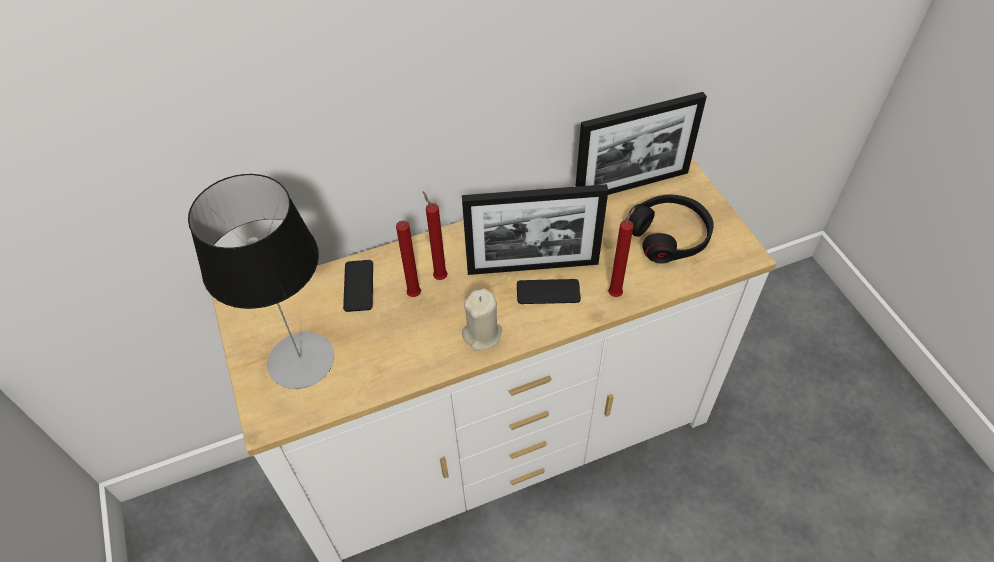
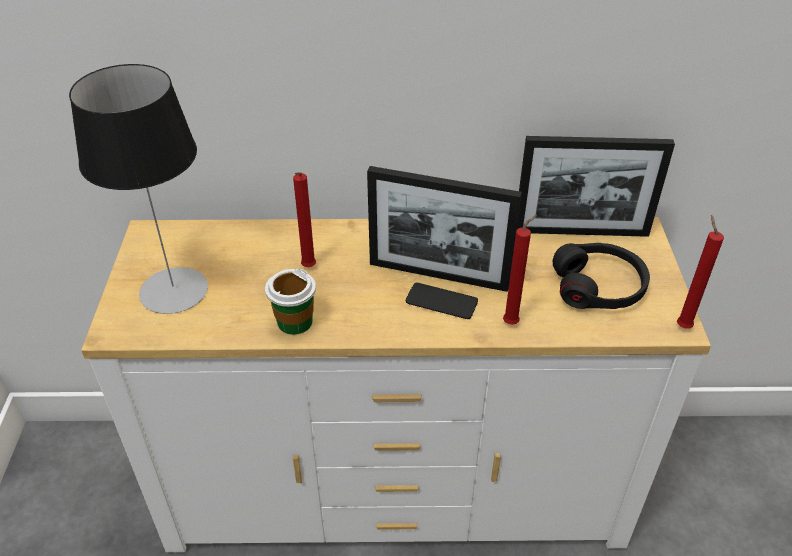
camera: 20 degrees right, 10 degrees down
(358, 286) = (262, 245): phone -> none
(431, 355) = (294, 322): none -> cup
(439, 276) = (341, 258): red candle -> red candle (682, 325)
(482, 334) = (354, 319): beige candle -> none

